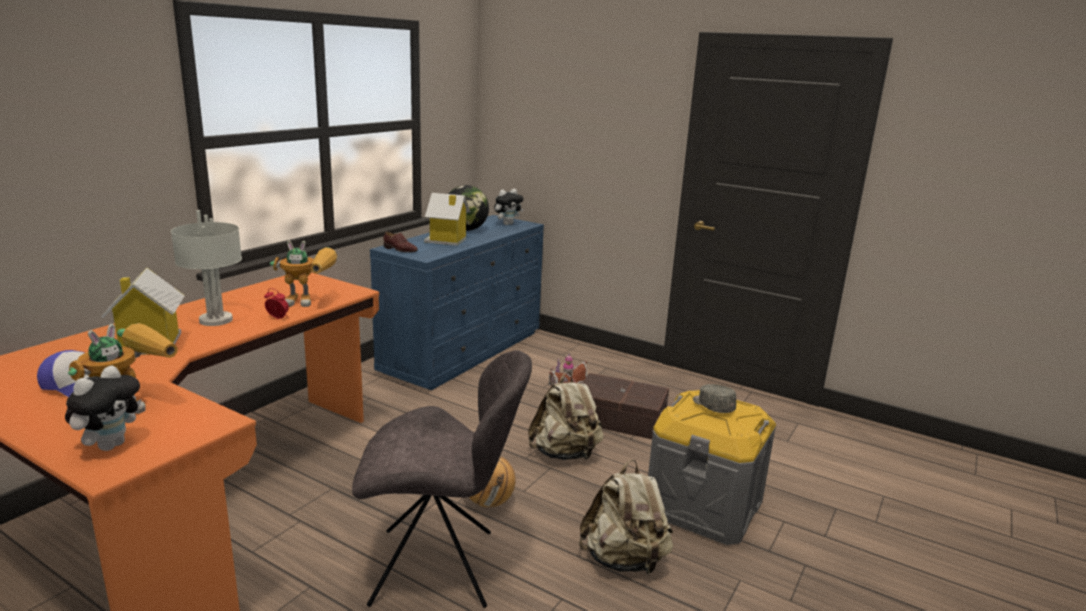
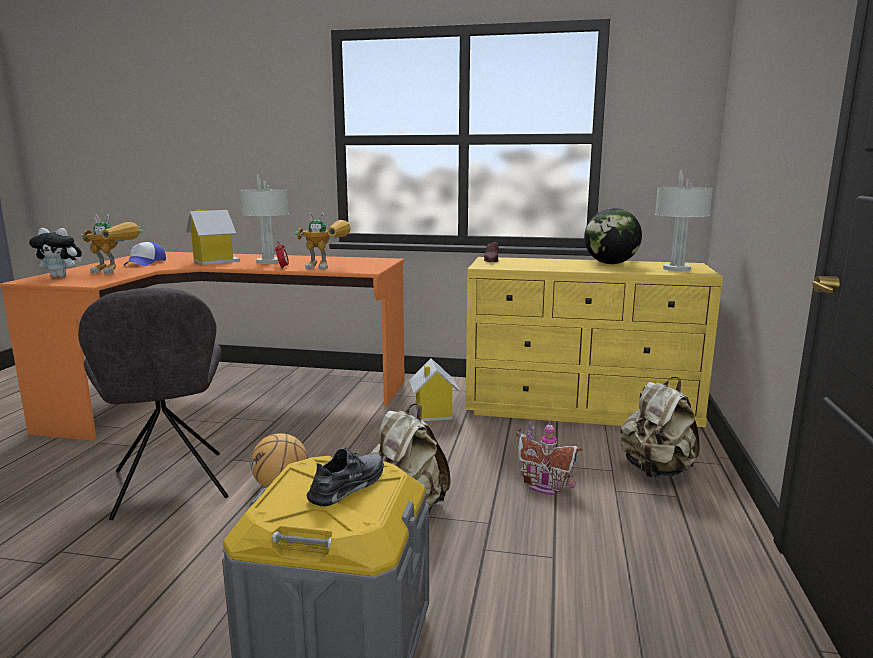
camera: 70 degrees right, 5 degrees down
(310, 302) = (327, 267): toy robot -> toy robot turned 60 degrees counterclockwise
(447, 240) = (554, 264): toy house -> toy house (433, 413)
(464, 351) = (581, 409): blue dresser -> yellow dresser
(507, 224) = (677, 269): plush toy -> grey table lamp
(619, 418) = (534, 531): brown storage box -> none
(624, 560) = (191, 590): beige backpack -> beige backpack (656, 471)
(712, 406) = (348, 485): grey cap -> grey shoe

